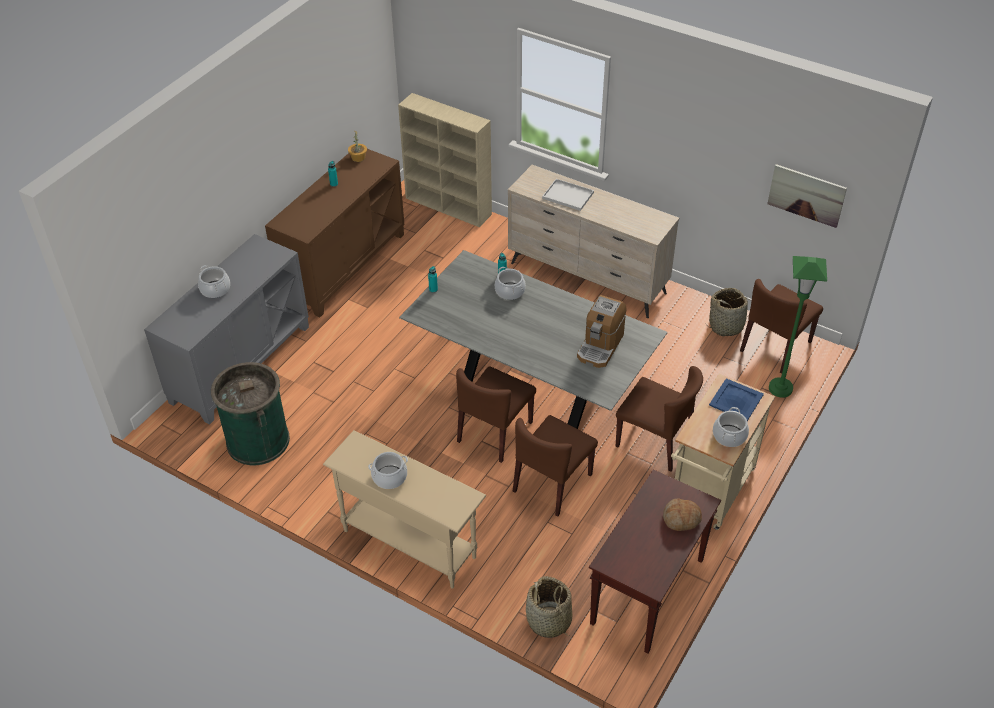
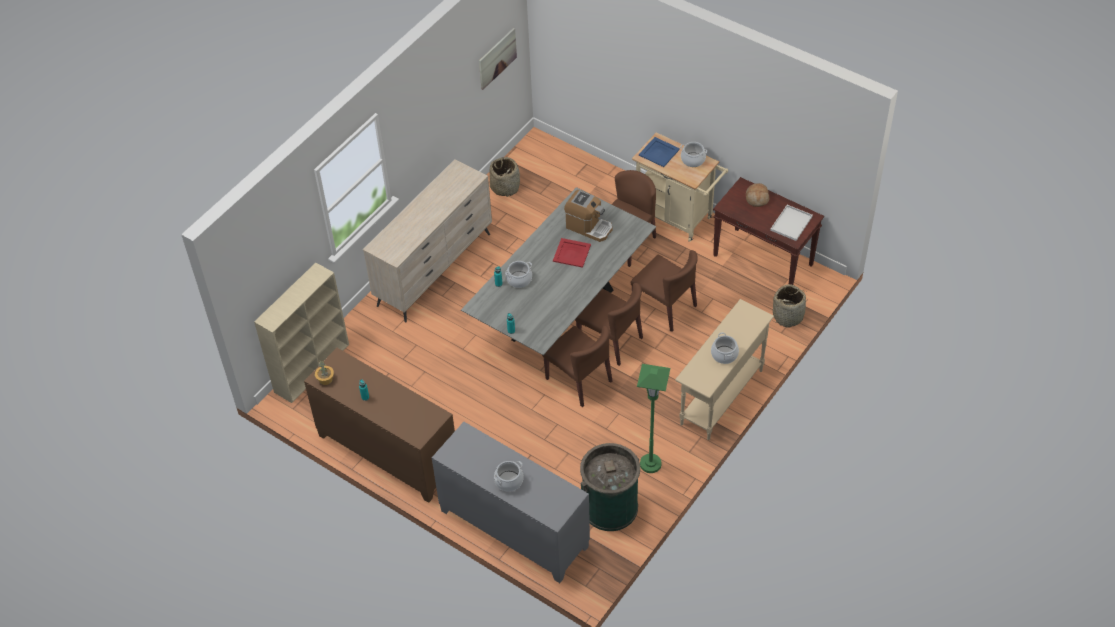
camera: 85 degrees left, 5 degrees up
(555, 332) = (571, 253): none -> red tray
(569, 195) = (413, 226): white tray -> white tray (791, 222)
(775, 347) = (532, 161): brown chair -> brown chair (579, 380)
(780, 388) = (577, 165): green floor lamp -> green floor lamp (650, 464)

